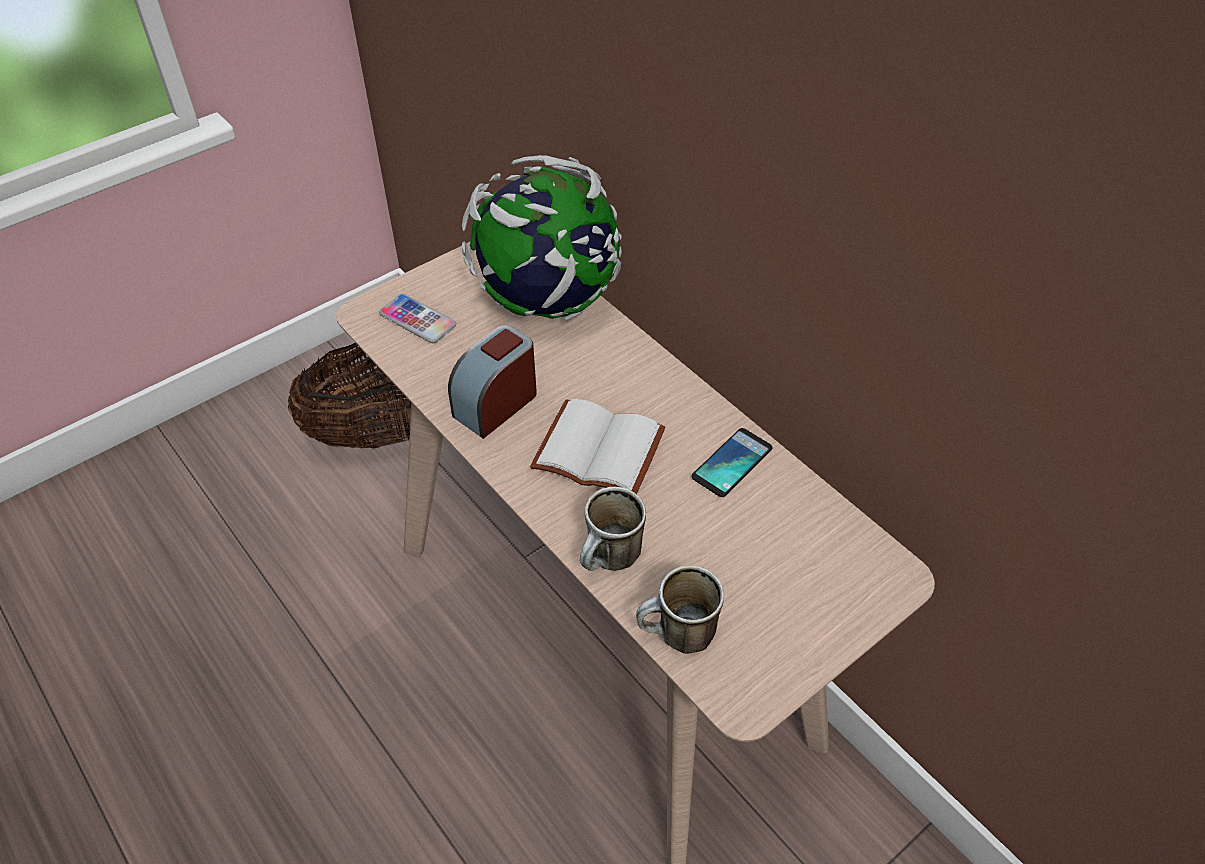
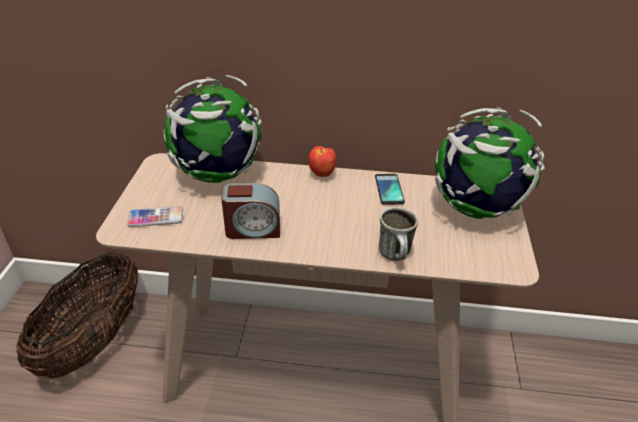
camera: 45 degrees left, 10 degrees down
(496, 404) = (253, 229): alarm clock -> alarm clock turned 90 degrees counterclockwise
(595, 452) = (328, 219): white book -> none
(673, 382) = (322, 174): none -> apple
(677, 638) = (462, 265): mug -> none
(816, 578) = (476, 209): none -> globe

